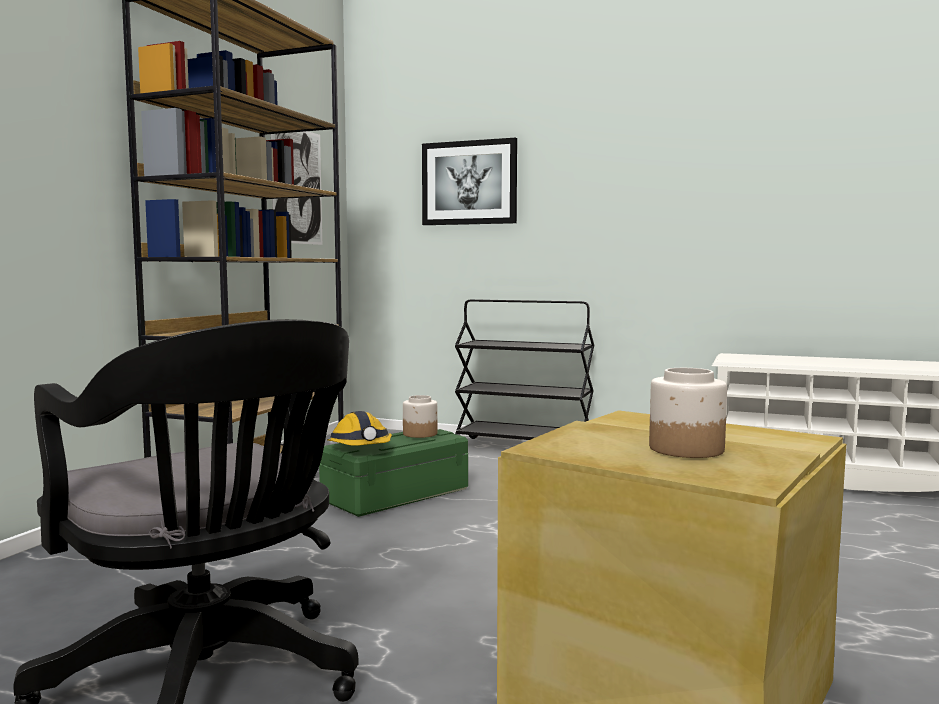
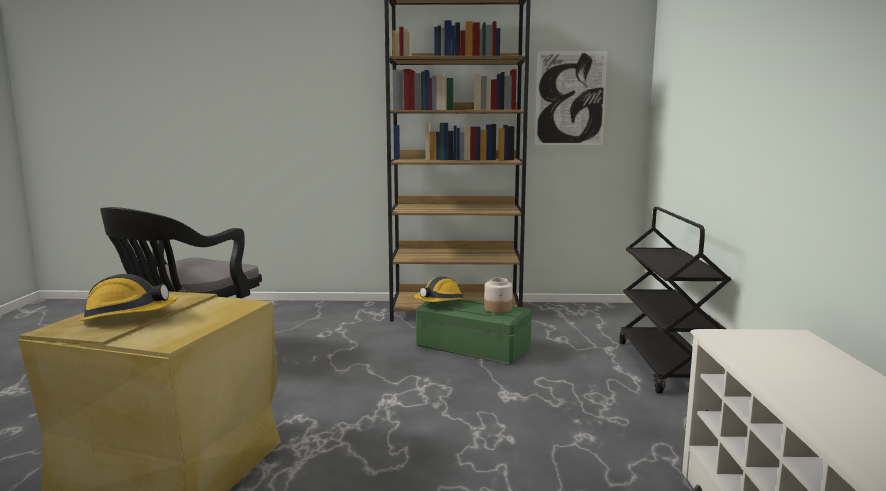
camera: 70 degrees right, 5 degrees up
(469, 183) = (694, 86): picture -> none
(685, 449) = (129, 316): jar -> hard hat

